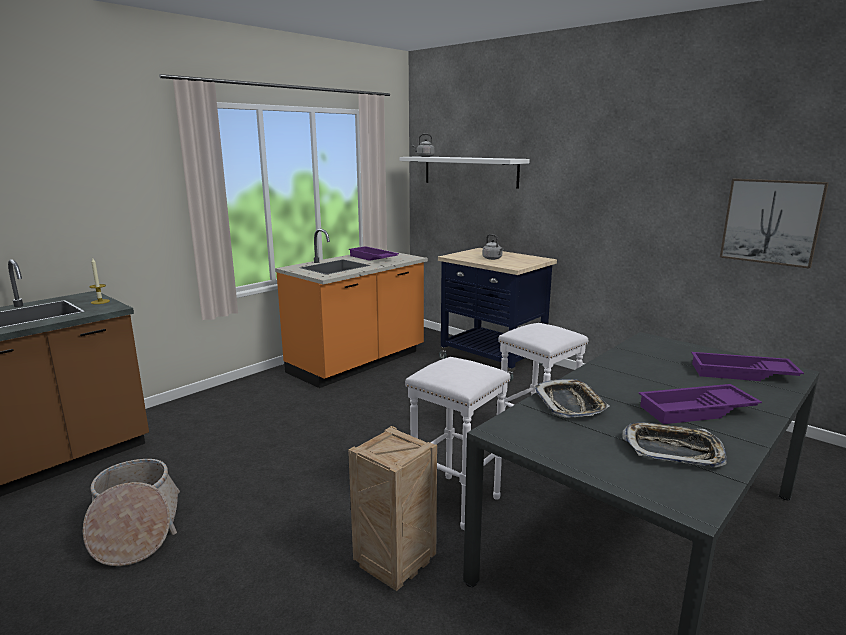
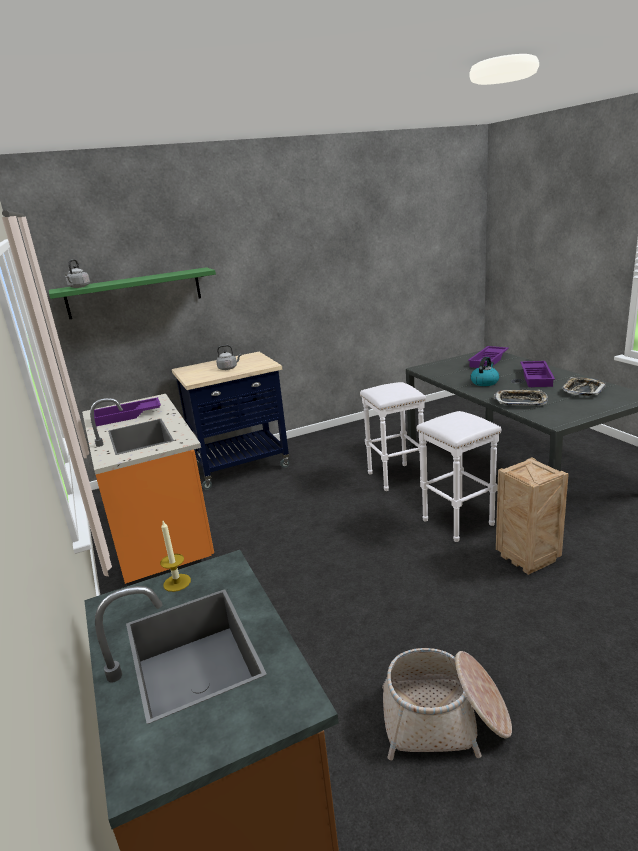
camera: 65 degrees left, 5 degrees up
(470, 171) = (134, 293): white shelf -> green shelf
(631, 377) = (484, 382): none -> kettle
(771, 221) = (394, 278): picture -> none

